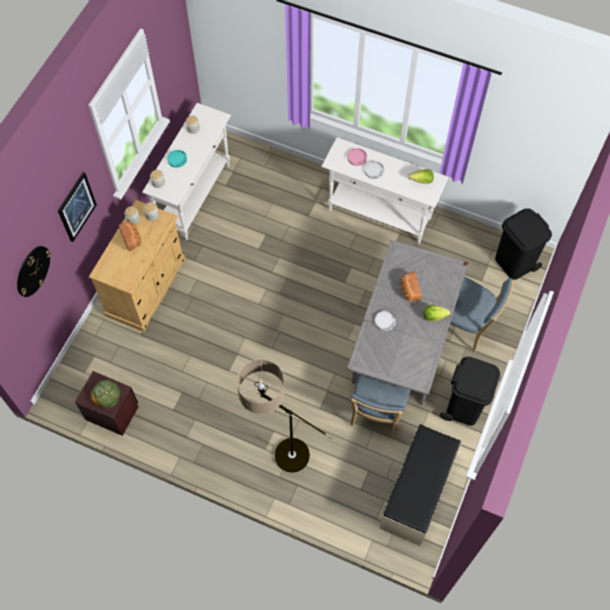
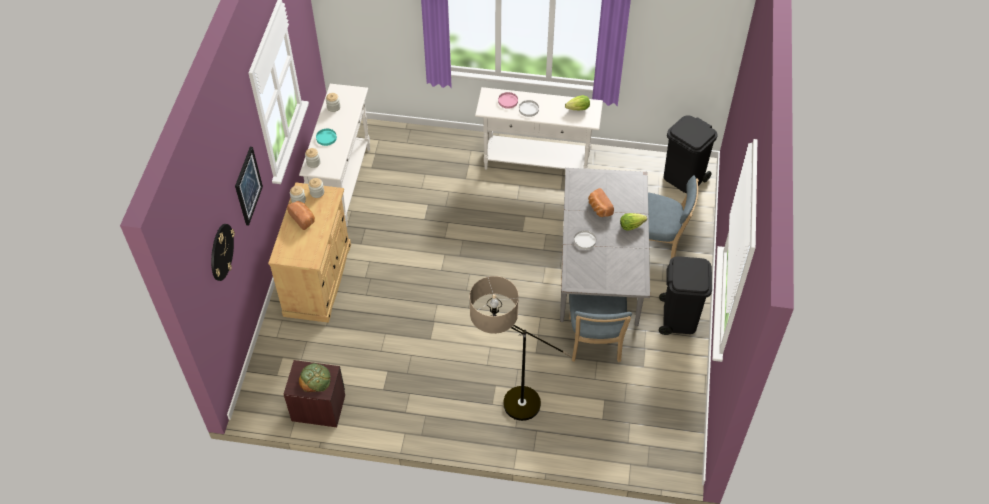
camera: 15 degrees left, 10 degrees down
(417, 492) = (661, 408): beige bench -> none

